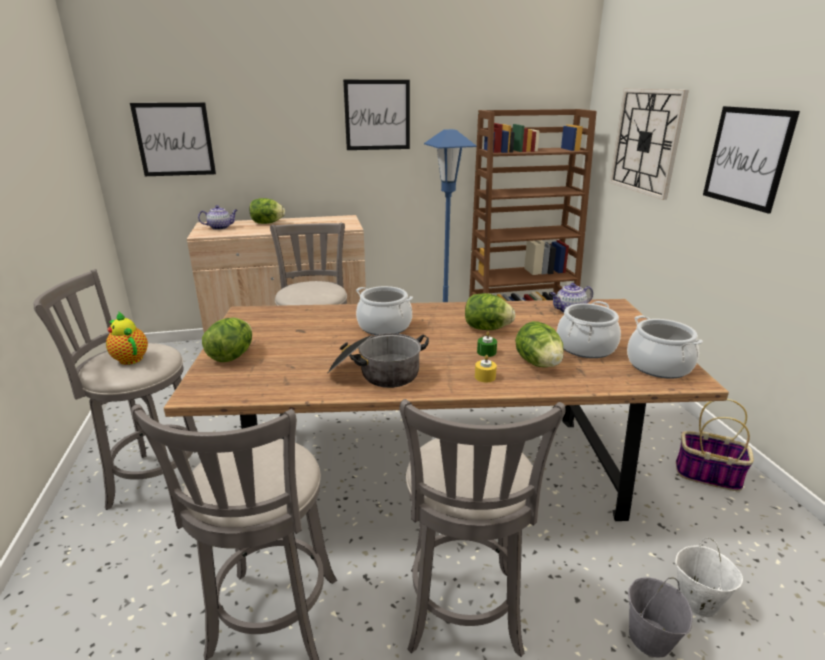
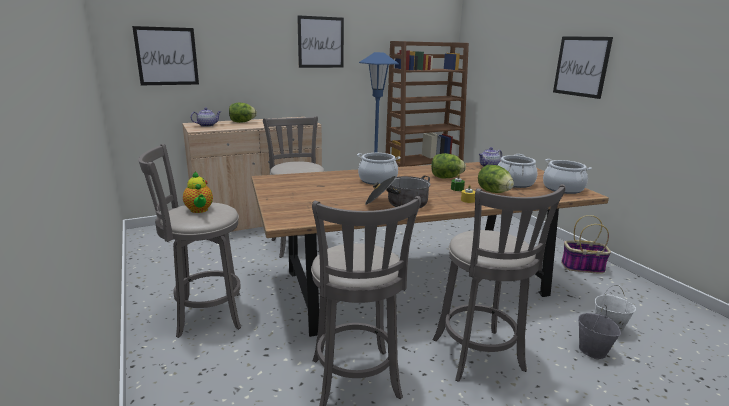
camera: 15 degrees left, 5 degrees down
(130, 358) = (199, 210): teapot -> teapot turned 150 degrees counterclockwise
(232, 356) = (285, 201): lettuce -> none
(646, 141) = (507, 61): wall clock -> none

